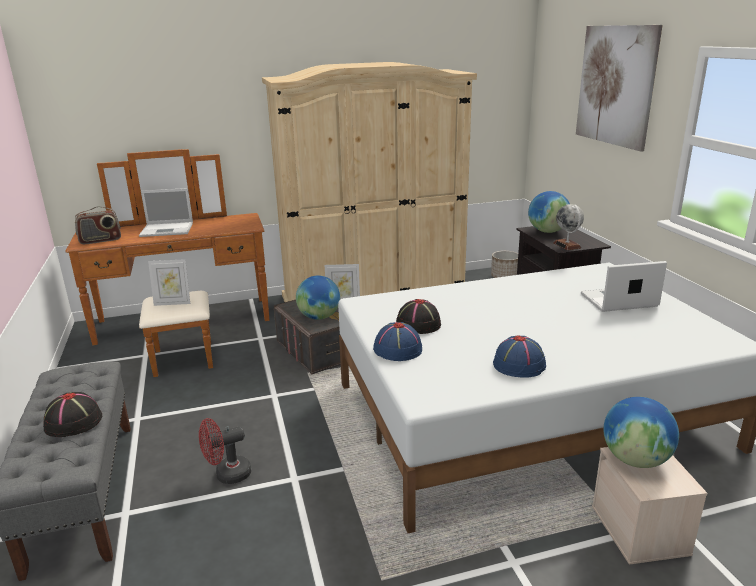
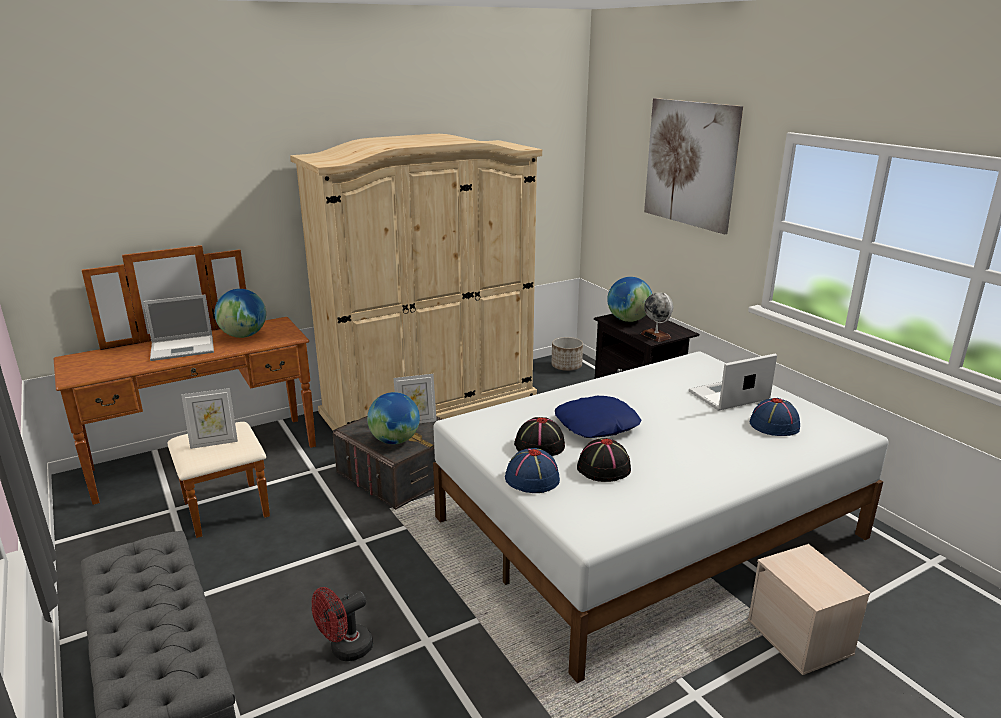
camera: 15 degrees left, 0 degrees up
(73, 422) = (167, 620): black hat -> black hat (603, 468)
(100, 240) = (99, 370): radio -> none
(478, 313) = (597, 425): none -> blue pillow
(519, 365) = (666, 482): blue hat -> blue hat (774, 425)
(635, 459) = (795, 567): globe -> globe (244, 335)

